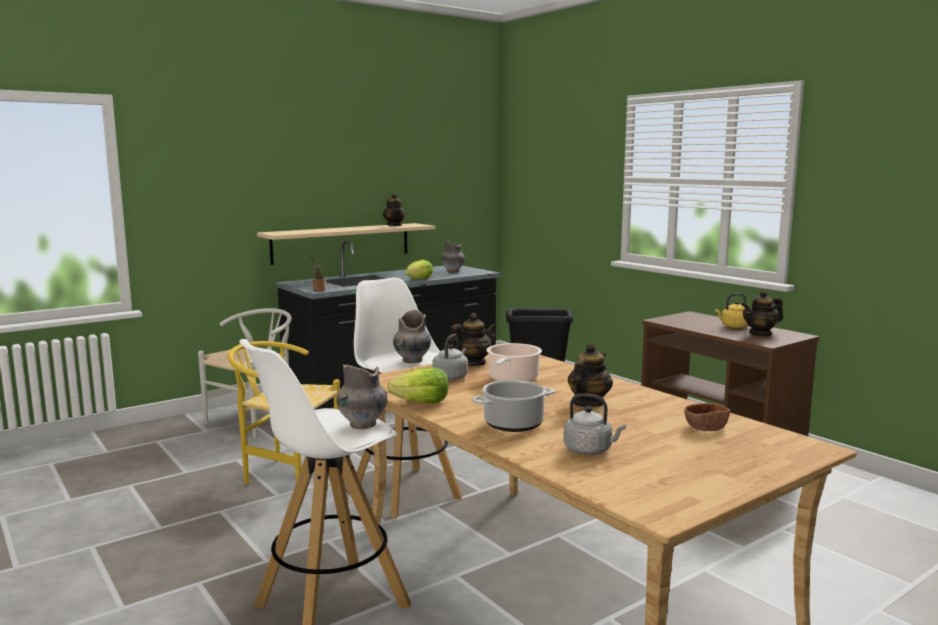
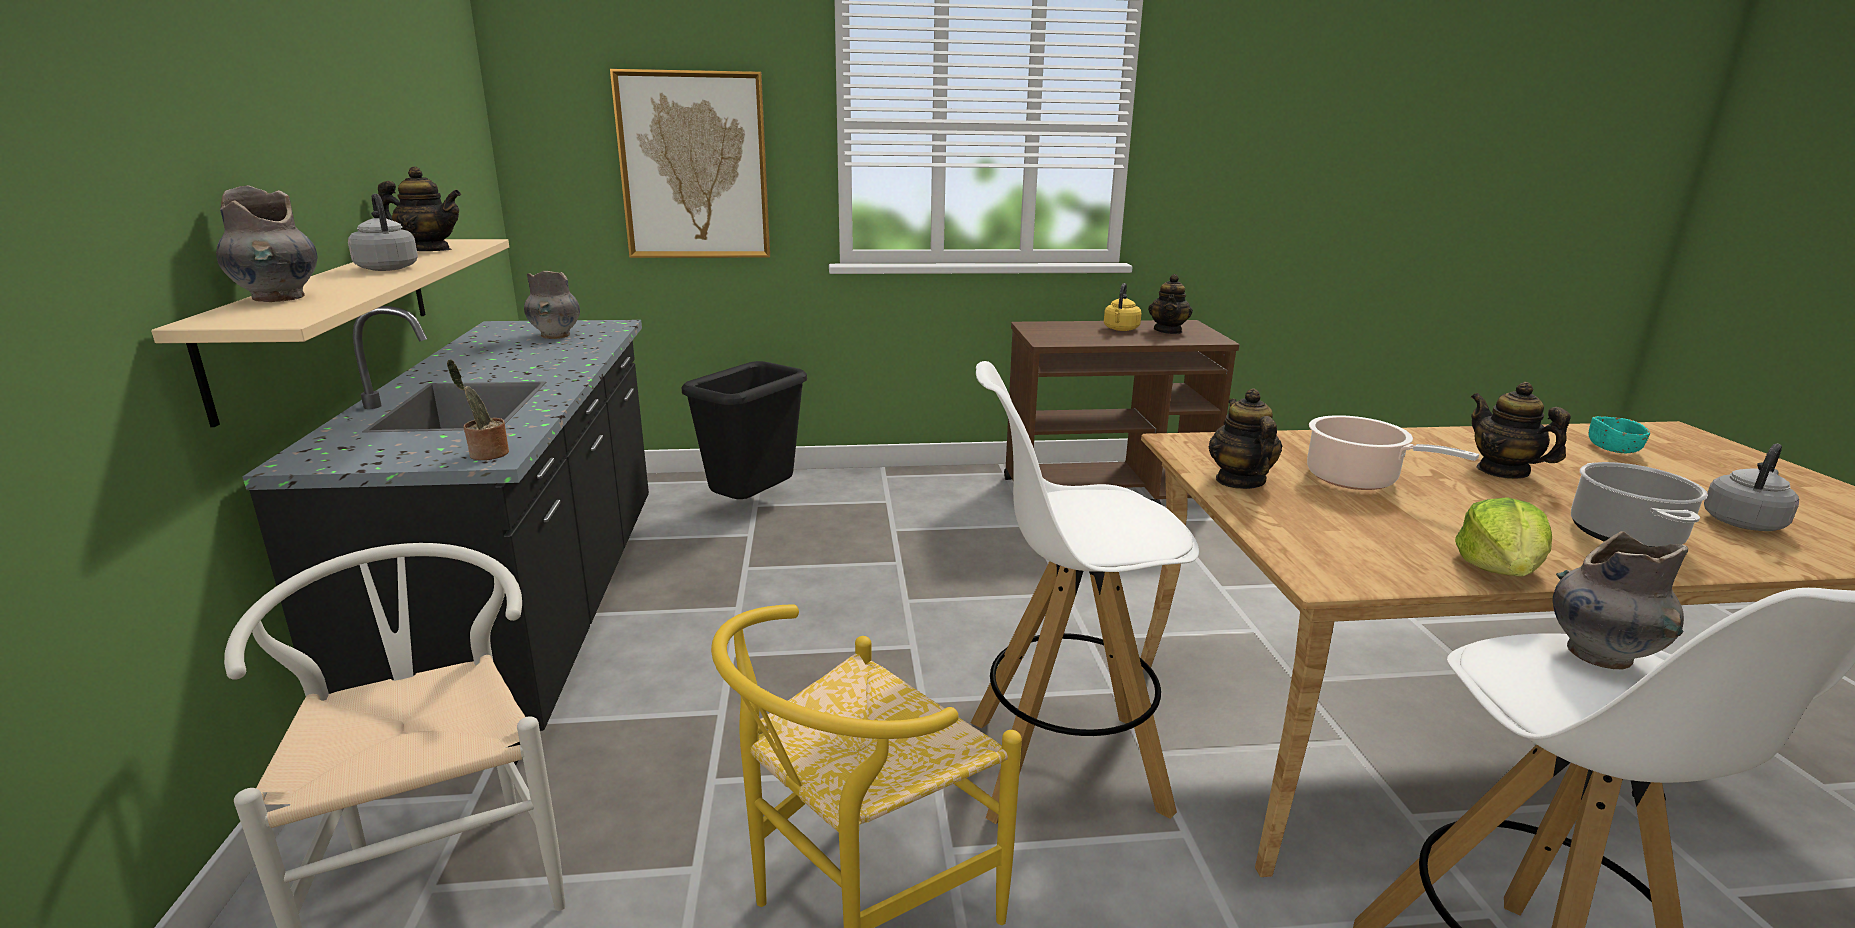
camera: 60 degrees left, 10 degrees up
(412, 361) = (1135, 519): grey vase -> grey vase (279, 298)
(419, 279) = (577, 367): lettuce -> none
(451, 377) = (1326, 513): grey kettle -> grey kettle (387, 268)
(564, 200) = (694, 166): none -> picture
(705, 428) = (1613, 448): brown bowl -> turquoise bowl

